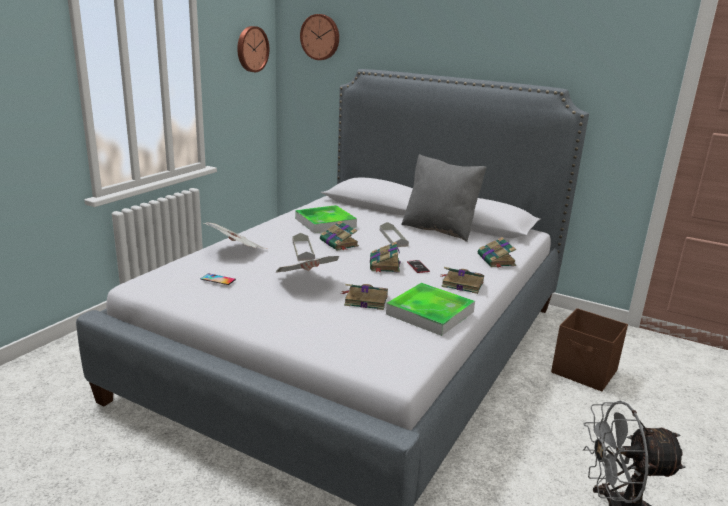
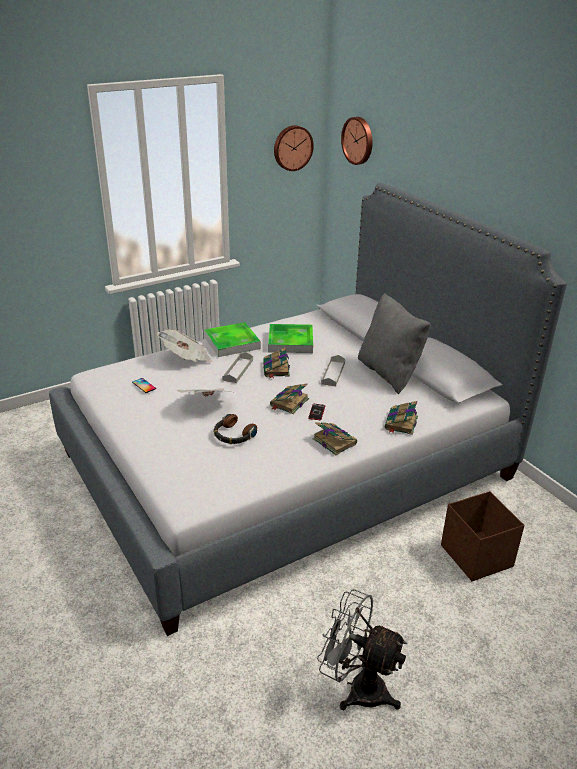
camera: 30 degrees right, 10 degrees up
(365, 300) = (233, 435): book -> headphones
(430, 313) = (271, 463): tray -> tray (232, 343)

